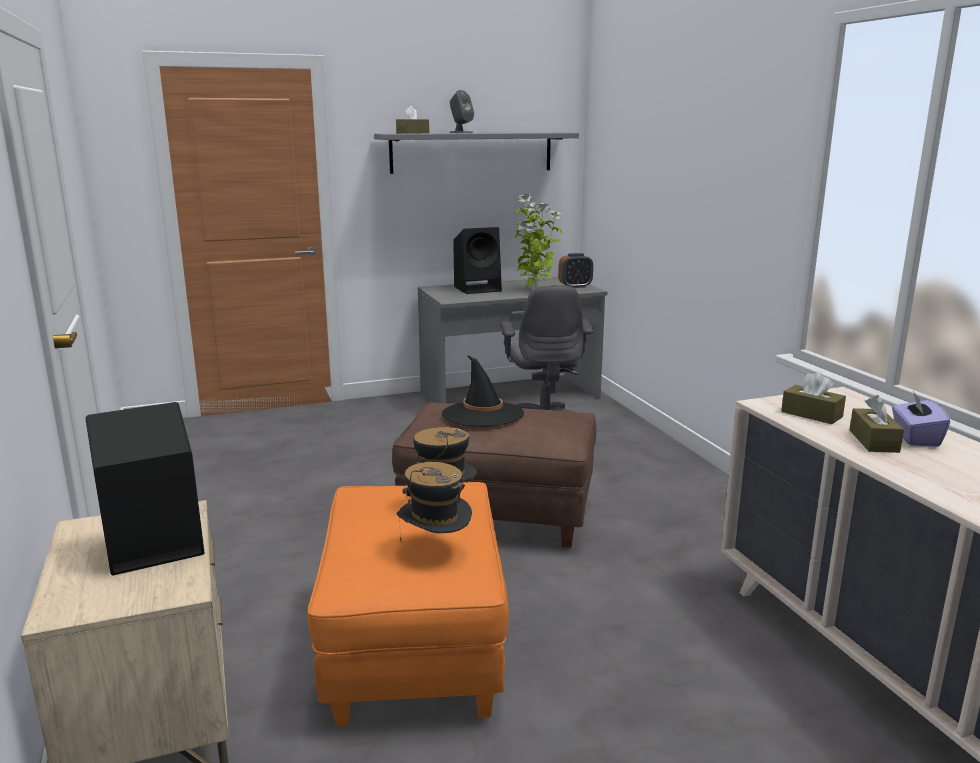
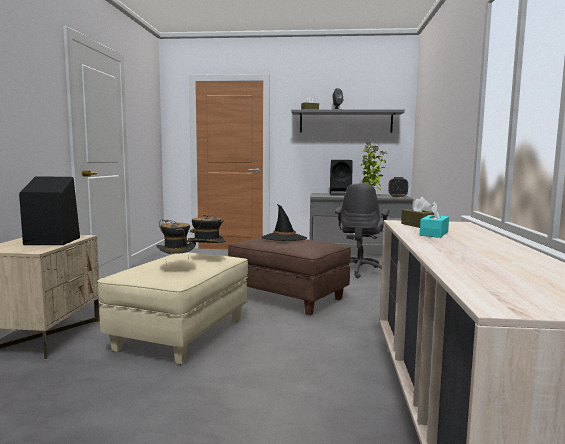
camera: 25 degrees right, 10 degrees down
(414, 648) = (181, 334): orange ottoman -> beige ottoman
(873, 441) = (434, 234): brown tissue box -> turquoise tissue box
(915, 438) = (467, 235): purple tissue box -> none

